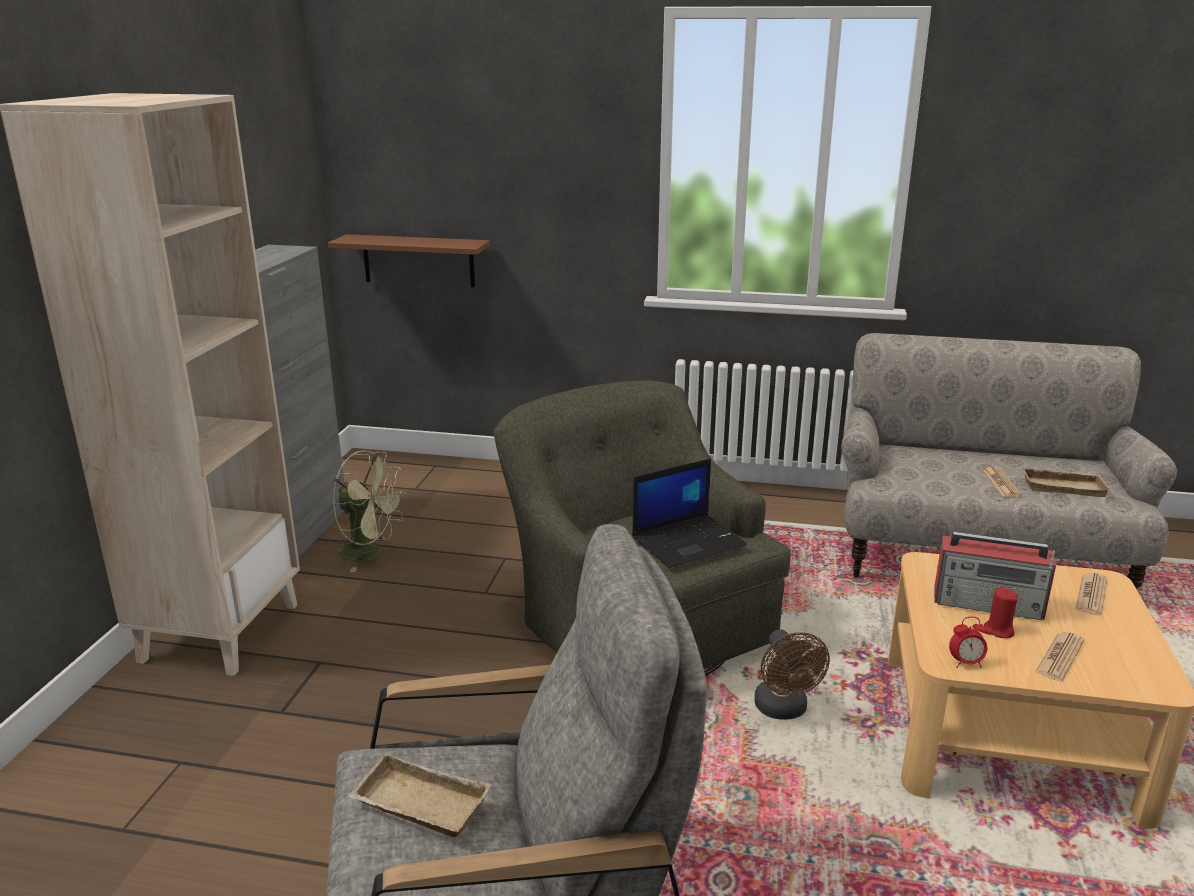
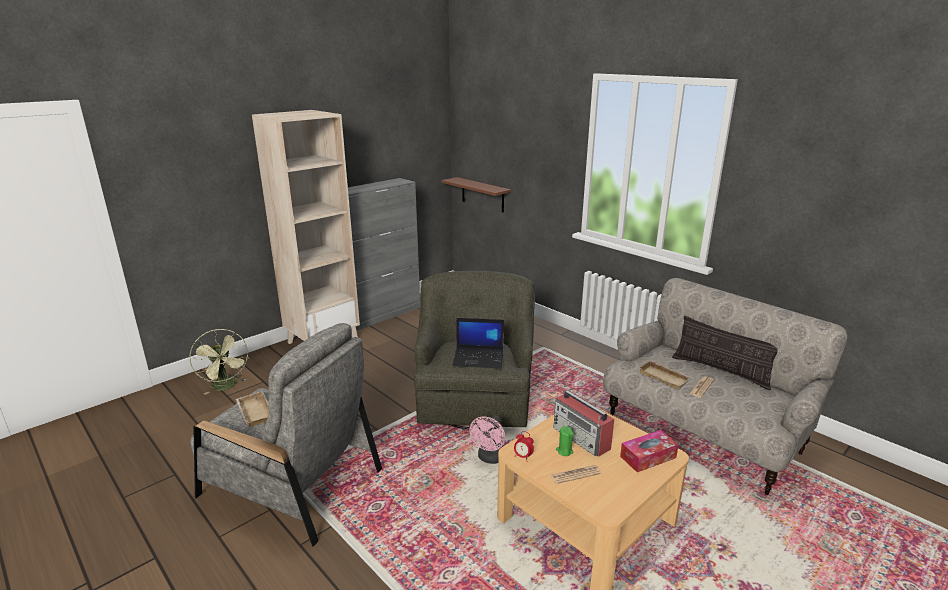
camera: 35 degrees right, 0 degrees up
(370, 554) = (406, 329): green fan -> green fan (226, 387)
(784, 710) = (490, 458): brown fan -> pink fan
(987, 455) = (721, 371): none -> pillow
(998, 631) = (564, 451): red candle -> green candle
(1063, 486) = (741, 402): beige tray -> beige tray (665, 377)
(1091, 595) = (648, 457): newspaper -> tissue box

